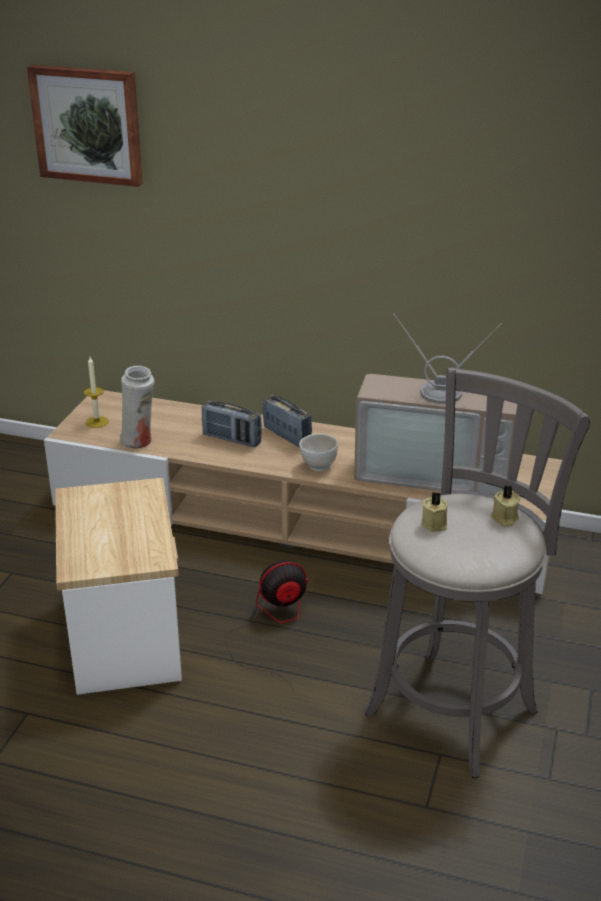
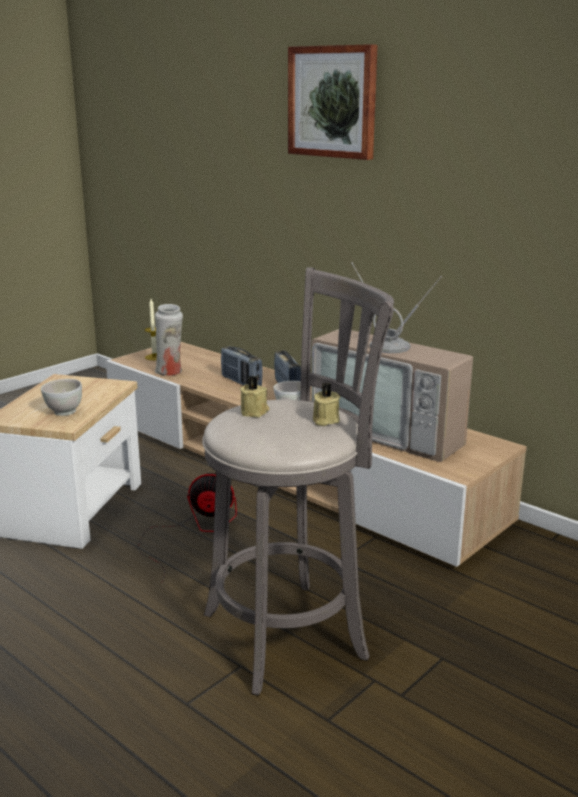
camera: 25 degrees right, 10 degrees down
(88, 124) = (181, 113): picture -> picture (333, 102)
(135, 543) = (64, 412): none -> white bowl

